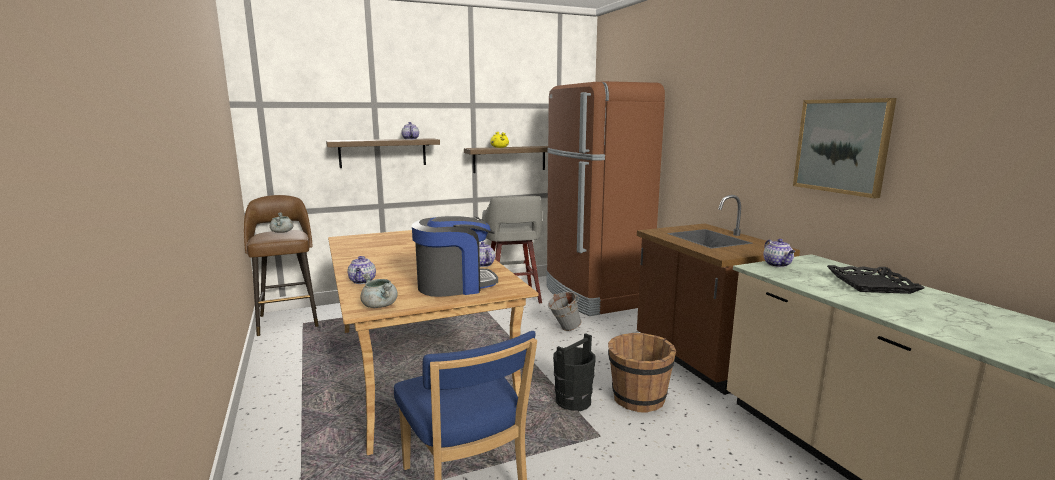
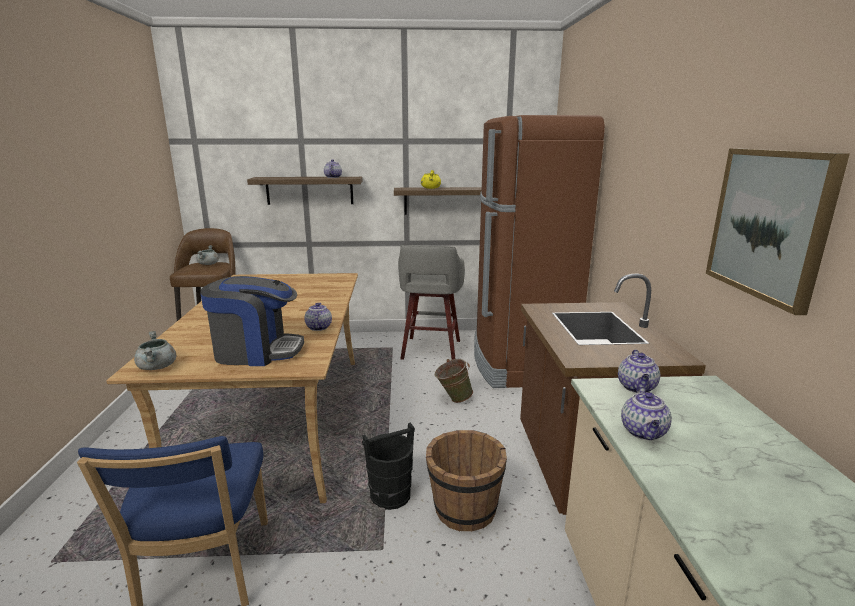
camera: 20 degrees right, 5 degrees up
(362, 281) = (186, 333): teapot -> teapot (644, 432)
(564, 329) = (453, 399): grey bucket -> green bucket
(870, 284) = (743, 452): black tray -> none

